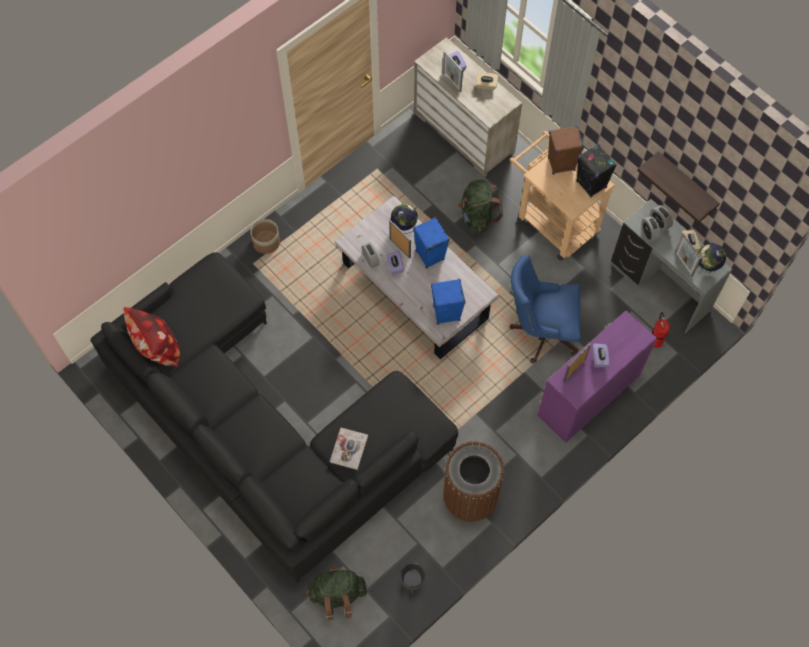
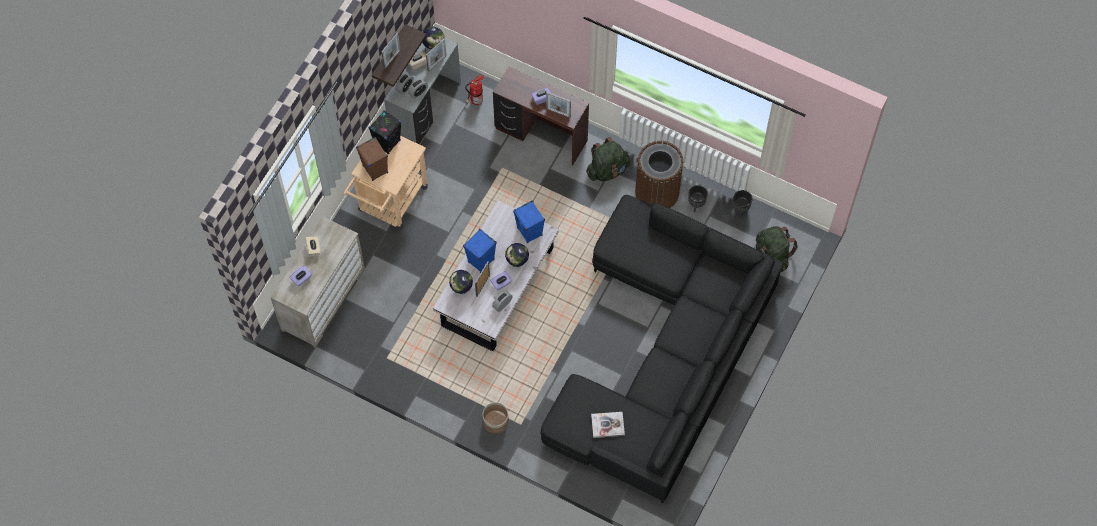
camera: 110 degrees left, 0 degrees up
(157, 348) = (649, 436): pillow -> none
(349, 449) = (674, 261): book -> book (607, 425)
(414, 289) = (517, 262): none -> globe
(437, 533) = (696, 205): none -> black planter
(451, 82) = (319, 277): picture frame -> picture frame (392, 59)
(477, 216) = (406, 261): green backpack -> green backpack (607, 170)
(541, 331) = (498, 183): blue office chair -> none
(588, 394) = (541, 135): purple desk -> brown desk

